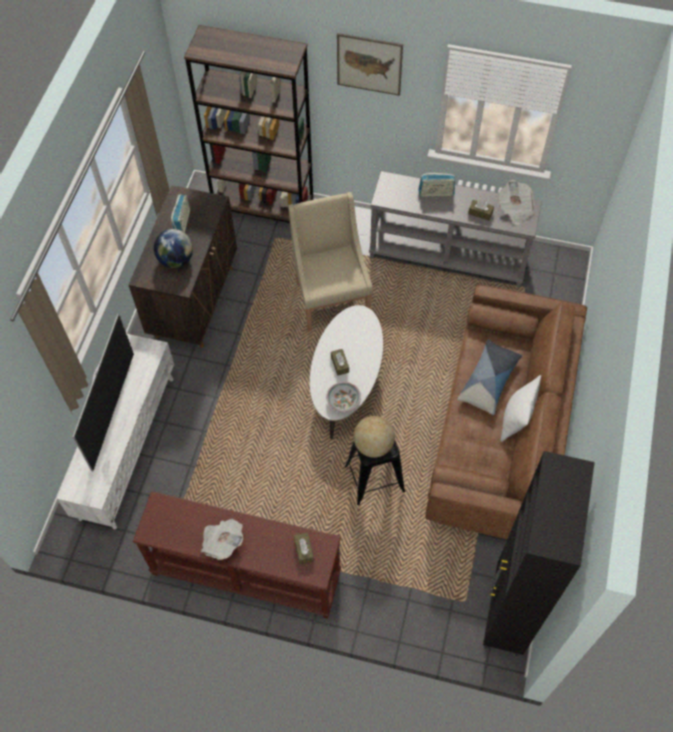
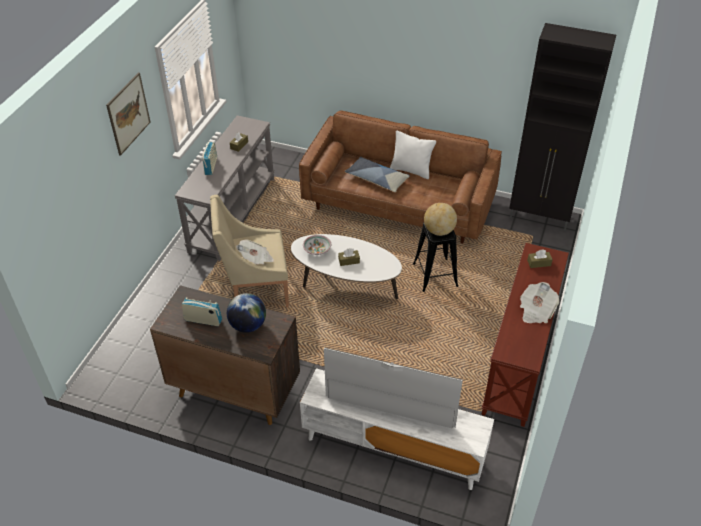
camera: 85 degrees left, 15 degrees down
(263, 205) = (132, 332): brown bookcase -> none
(343, 401) = (384, 261): bowl -> bowl (317, 250)
(515, 209) = (241, 128): newspaper -> newspaper (256, 259)

